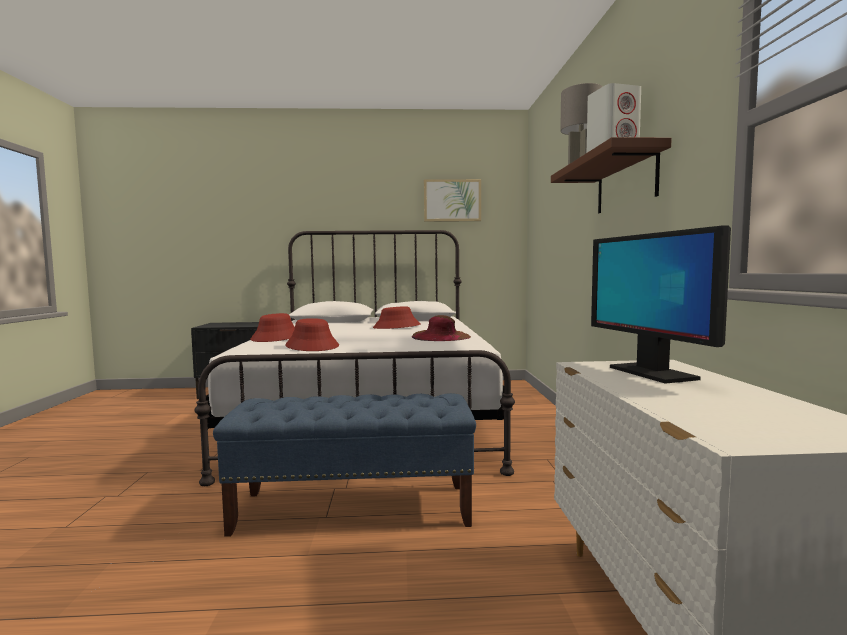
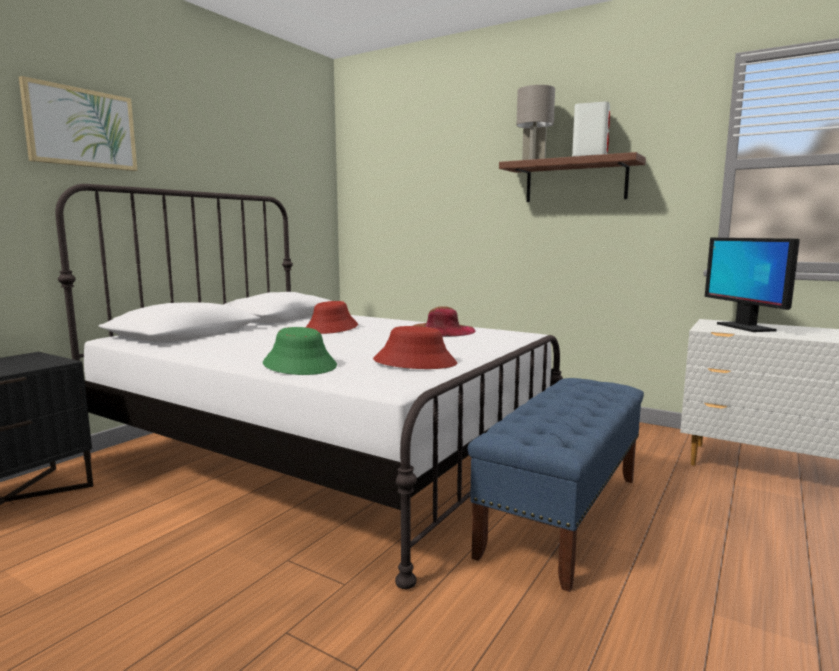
camera: 55 degrees left, 5 degrees up
(276, 337) = (300, 365): red hat -> green hat
(452, 200) = (272, 157): picture -> picture (81, 128)
(651, 373) = (745, 327): monitor -> monitor turned 60 degrees clockwise

